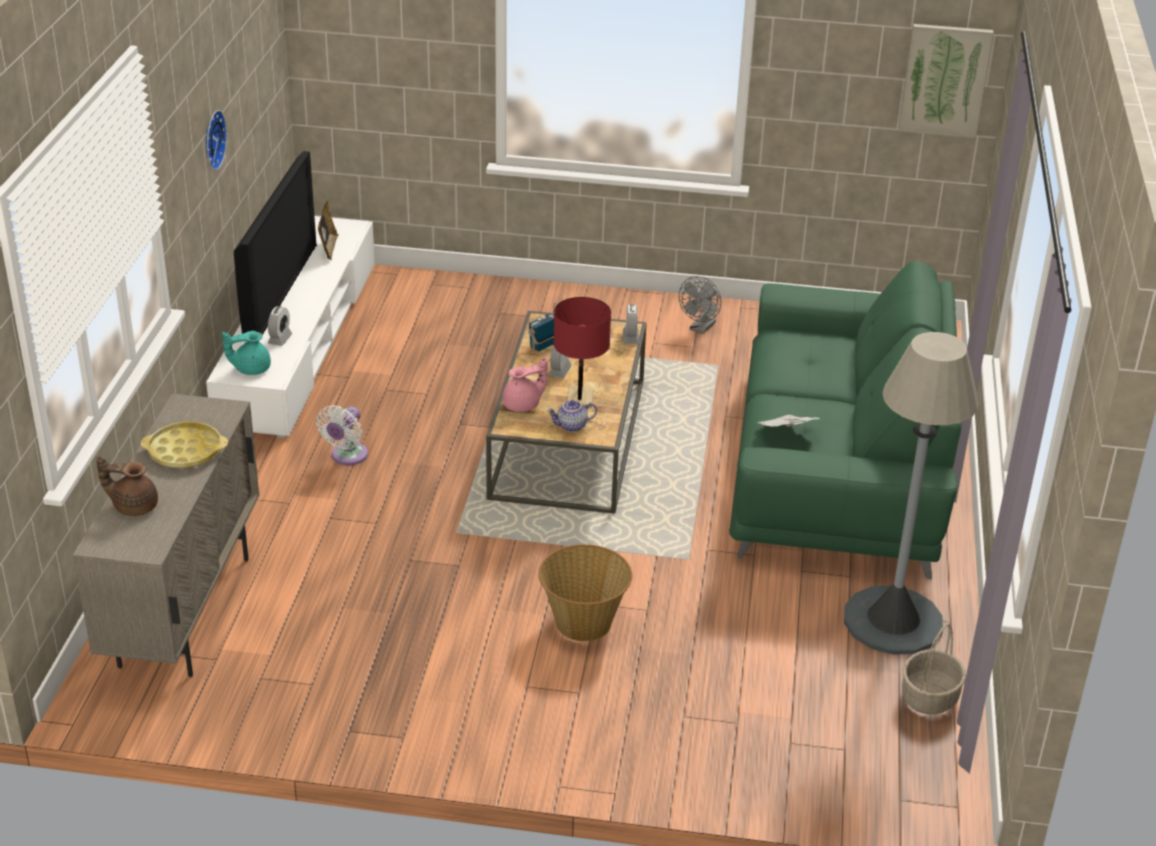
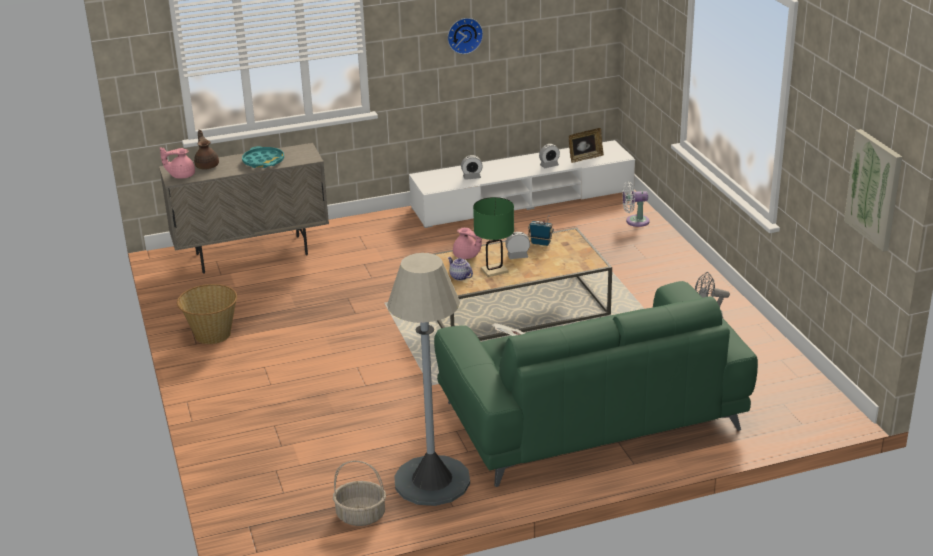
camera: 65 degrees right, 5 degrees down
(140, 539) = (181, 175): none -> pink teapot
(185, 451) = (263, 161): yellow tray -> turquoise tray
(250, 368) = (433, 180): turquoise teapot -> none
(276, 290) = (521, 160): television -> none
(347, 456) = (425, 249): white fan -> white fan (634, 221)
(580, 398) = (494, 270): red table lamp -> green table lamp
(583, 623) = (334, 368): basket -> basket (212, 334)
(630, 337) = (585, 267): alarm clock -> alarm clock (549, 165)

